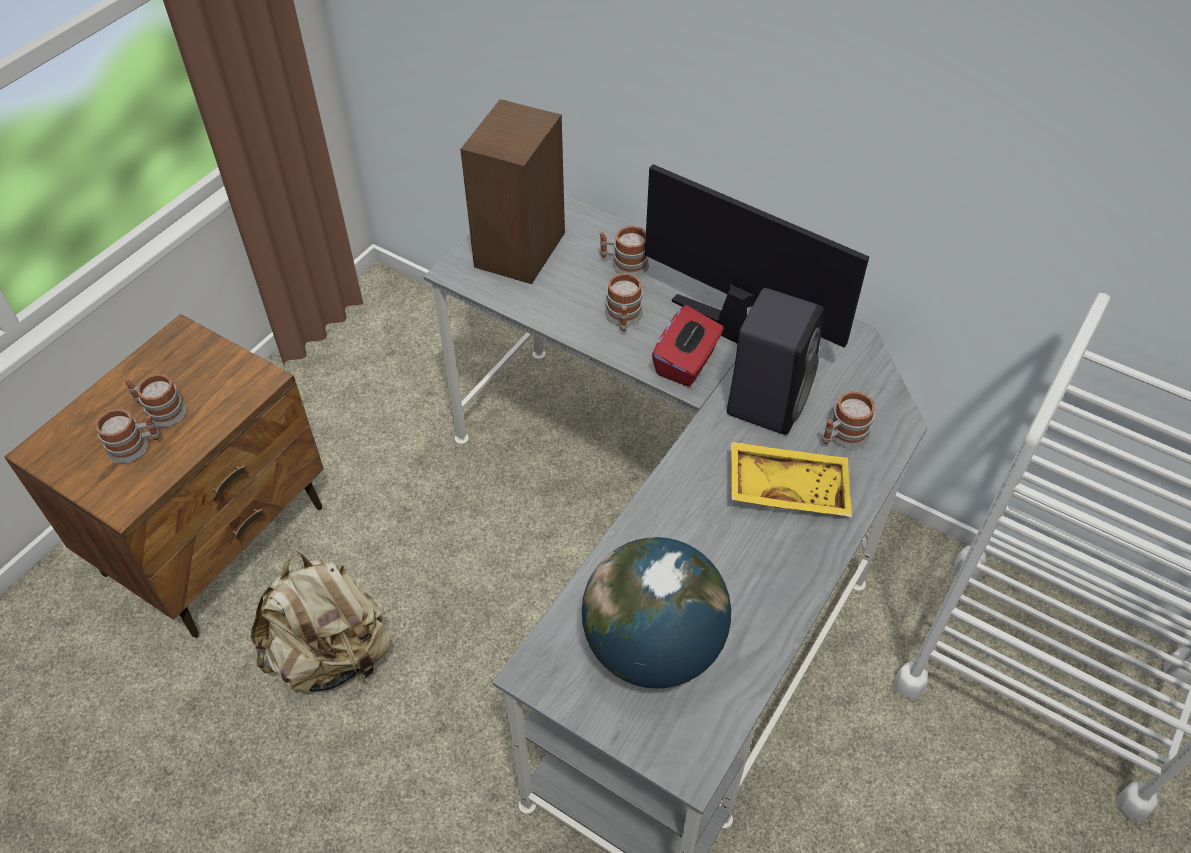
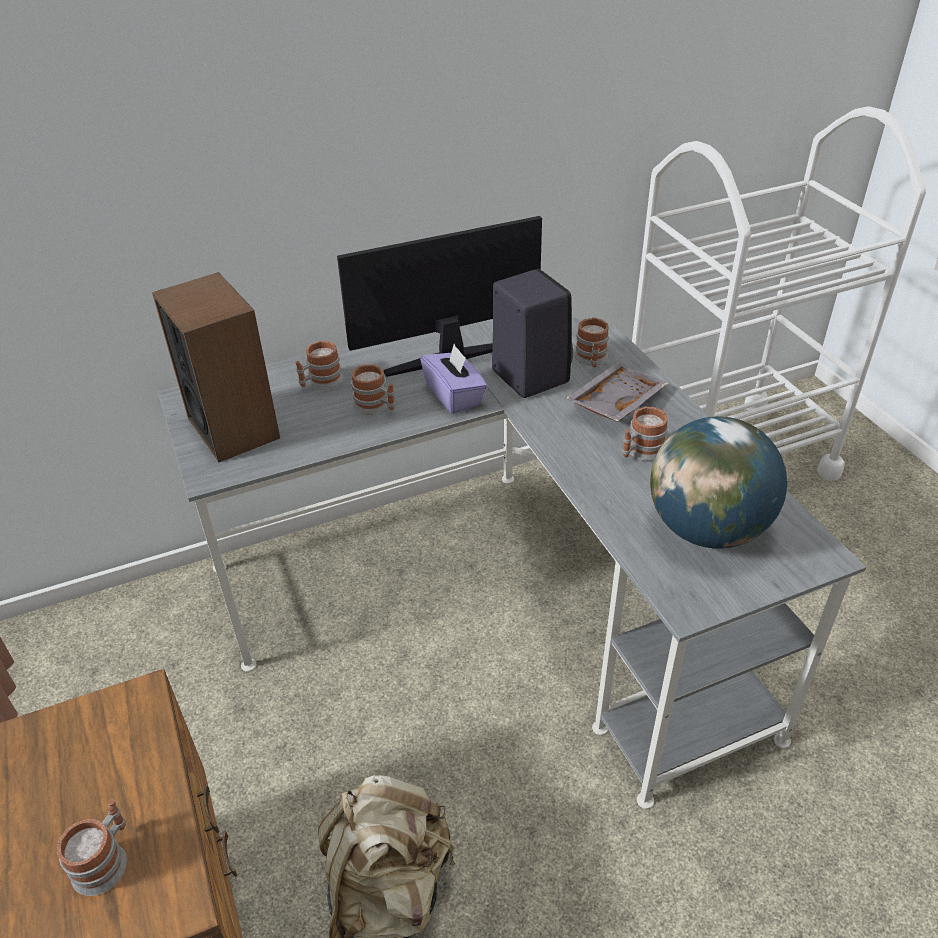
camera: 55 degrees left, 10 degrees down
(160, 411) = (81, 812): mug -> mug (640, 452)
(686, 363) = (455, 396): red tissue box -> purple tissue box
(787, 487) = (614, 402): yellow tray -> grey tray

